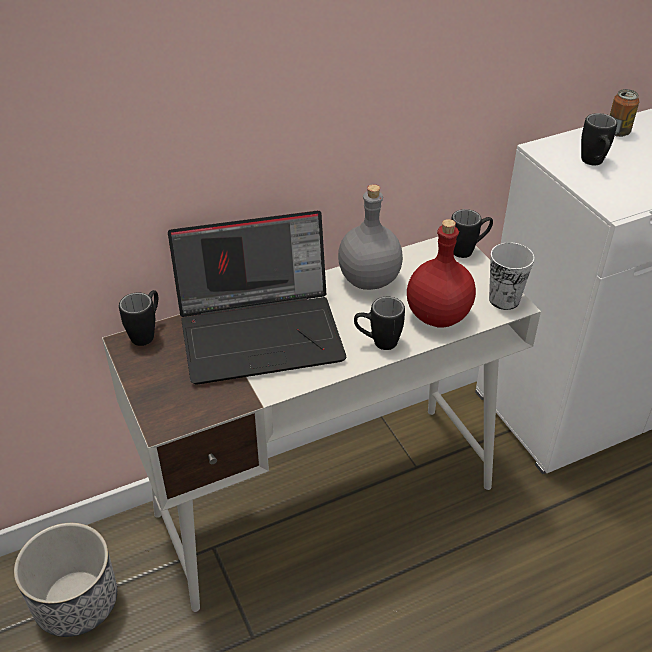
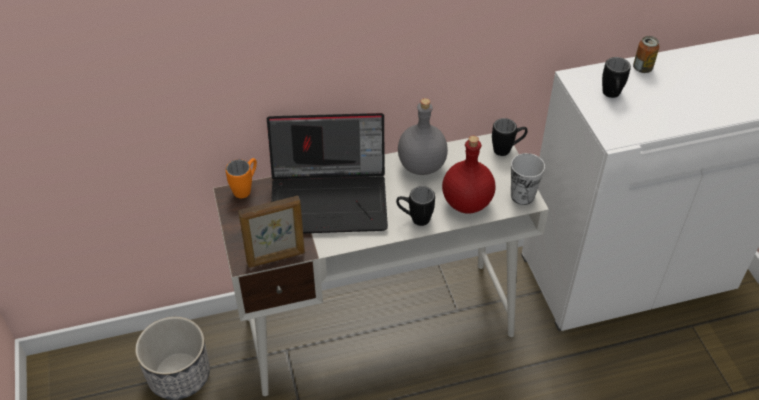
camera: 10 degrees right, 5 degrees up
(147, 333) = (246, 188): black mug -> orange mug
(205, 414) = (276, 258): none -> picture frame

